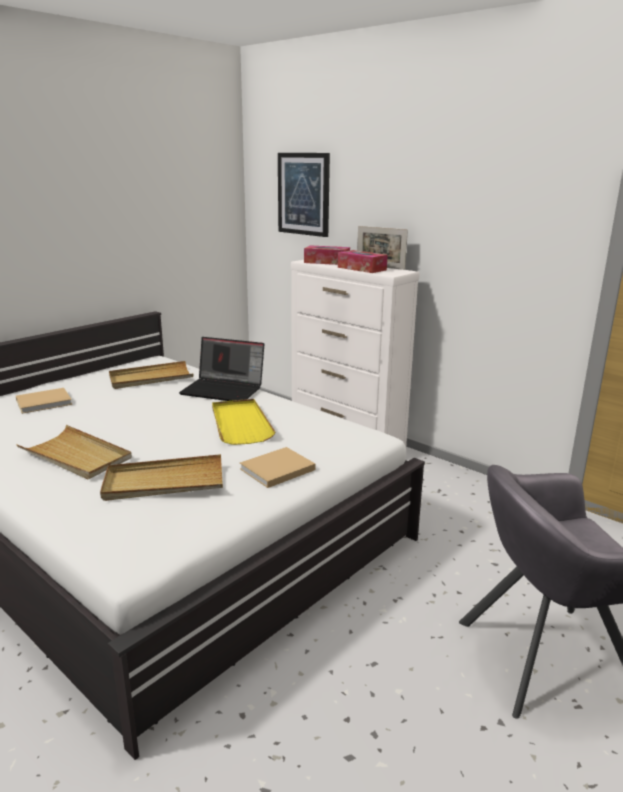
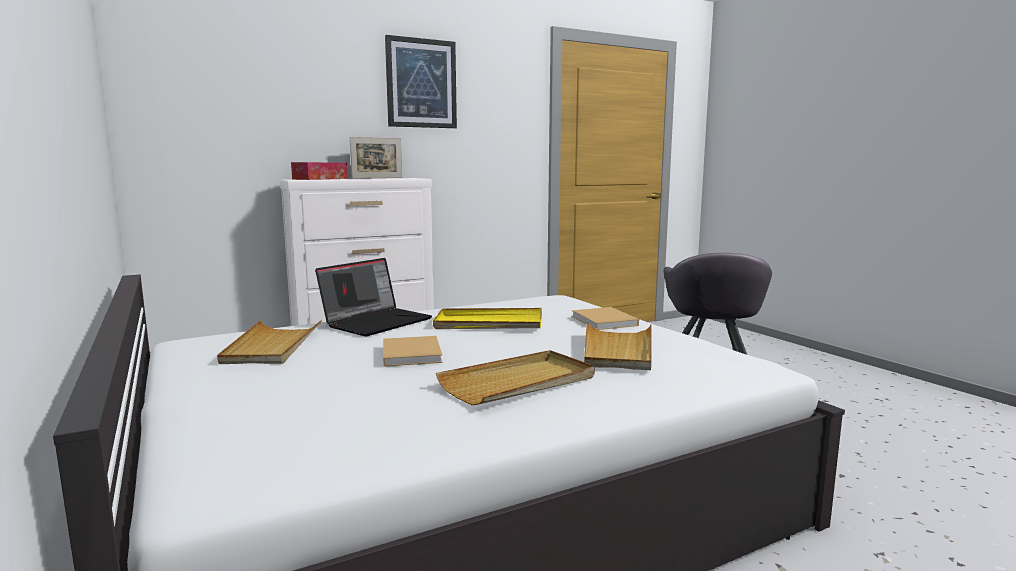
camera: 70 degrees left, 10 degrees down
(46, 402) = (270, 402): beige book -> beige book (411, 353)
(304, 194) = (238, 106): picture -> picture (421, 83)
(361, 268) = (377, 178): tissue box -> none

